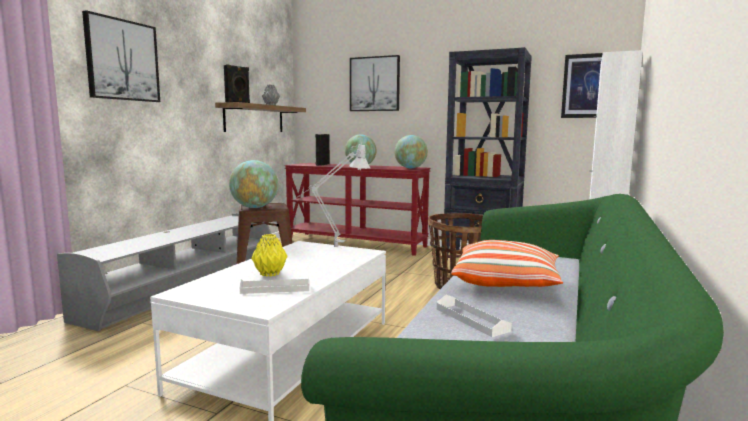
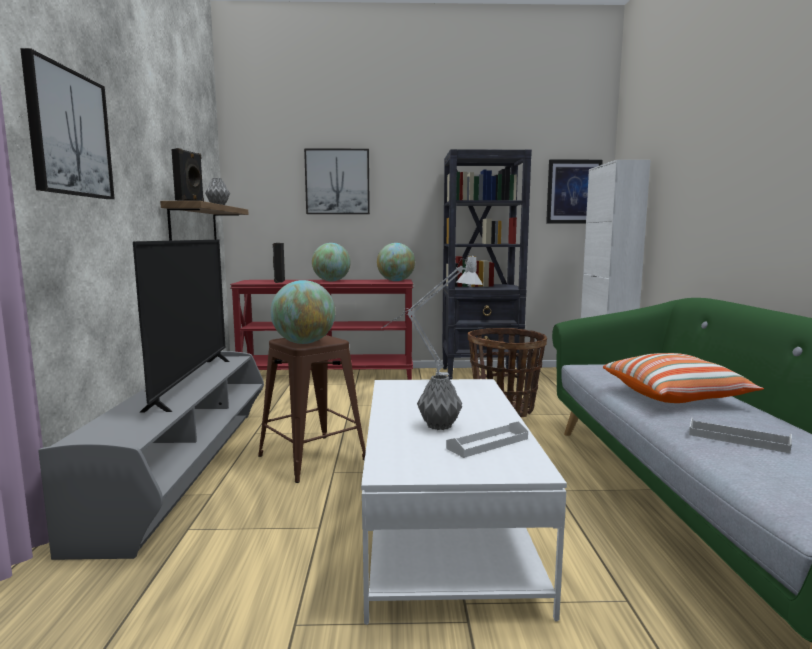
camera: 25 degrees left, 0 degrees up
(197, 230) = (192, 382): none -> television
(269, 274) = (438, 426): yellow vase -> grey vase

